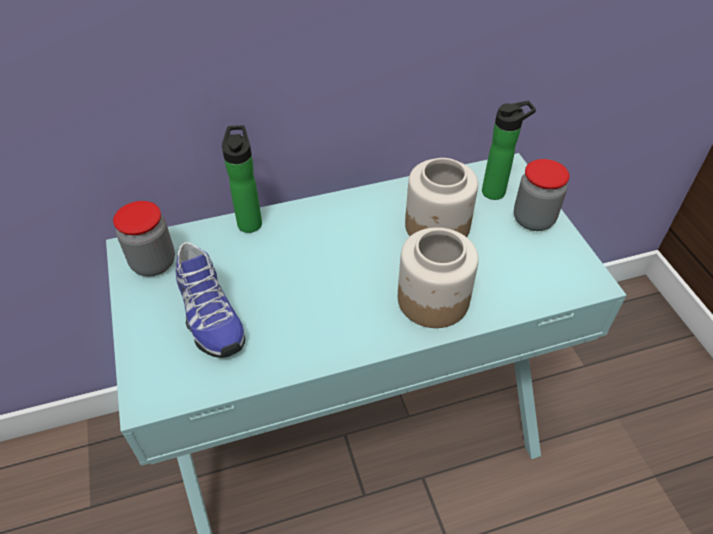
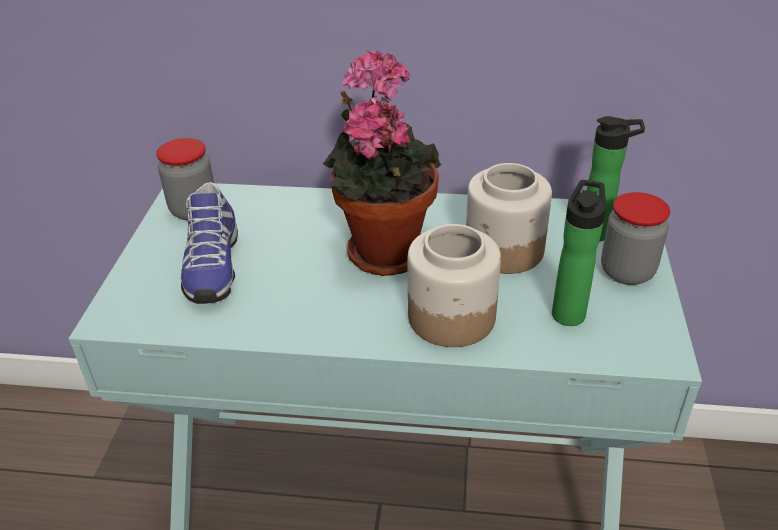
camera: 25 degrees right, 10 degrees down
(250, 221) = (307, 197): bottle -> bottle (569, 311)
(344, 253) = (383, 249): none -> potted plant

